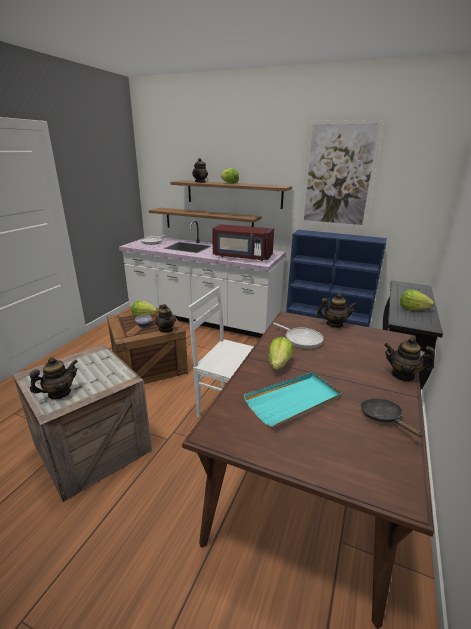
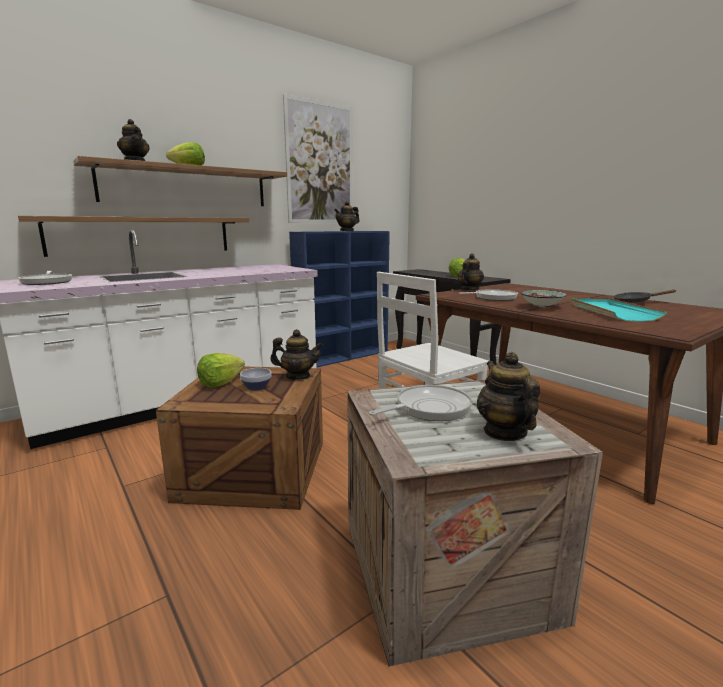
camera: 60 degrees left, 10 degrees down
(85, 368) = (429, 408): none -> frying pan
(242, 257) = (259, 270): red microwave -> none
(279, 364) = (541, 307): lettuce -> bowl
(403, 375) = (572, 292): teapot -> teapot (347, 231)

